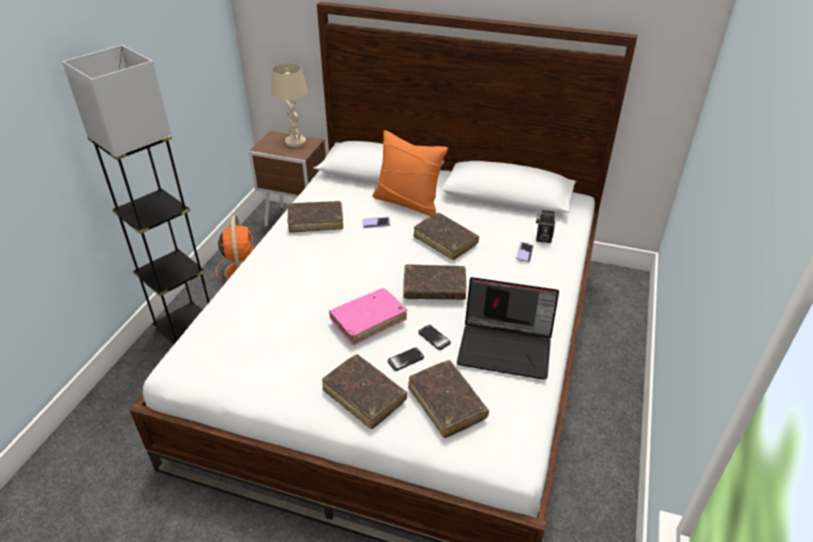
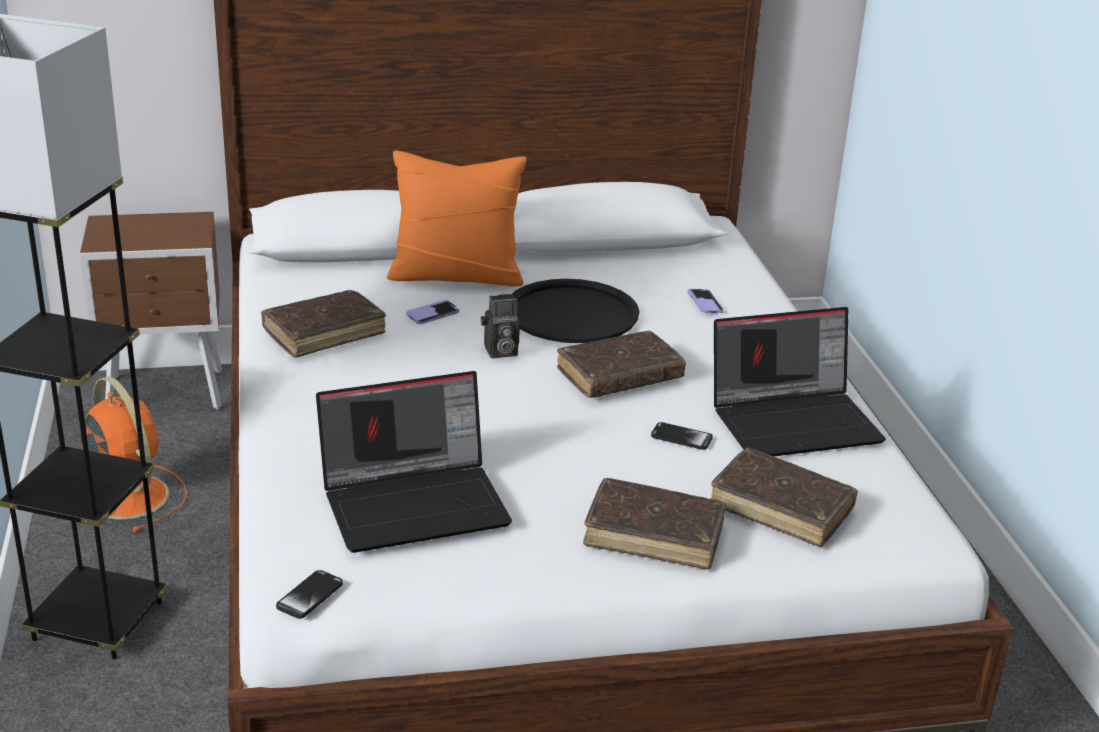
camera: 30 degrees left, 10 degrees down
(266, 335) = (416, 502): none -> laptop
(295, 142) = (160, 224): beige table lamp -> none
(368, 321) = (562, 441): pink book -> none
(405, 359) = (667, 475): phone -> phone (310, 596)
(445, 241) = (571, 313): brown book -> black tray
(542, 238) = (713, 279): camera -> camera (499, 352)

